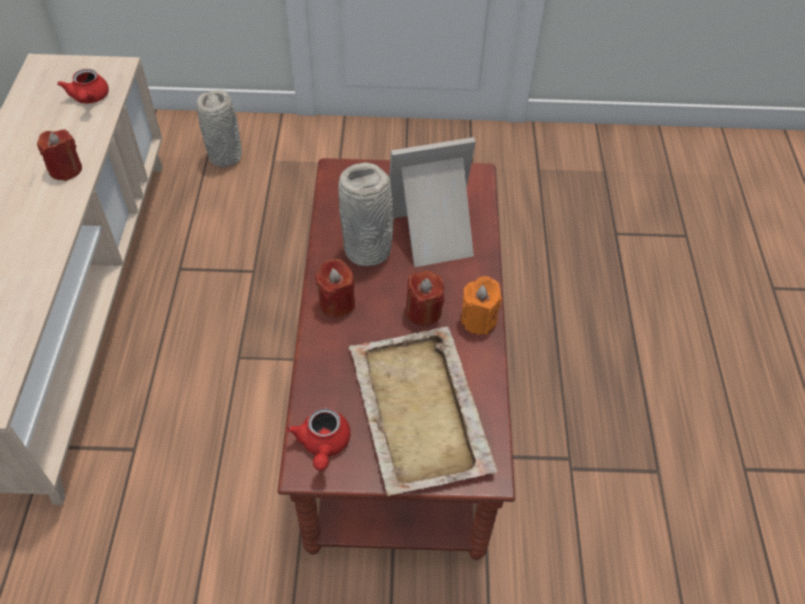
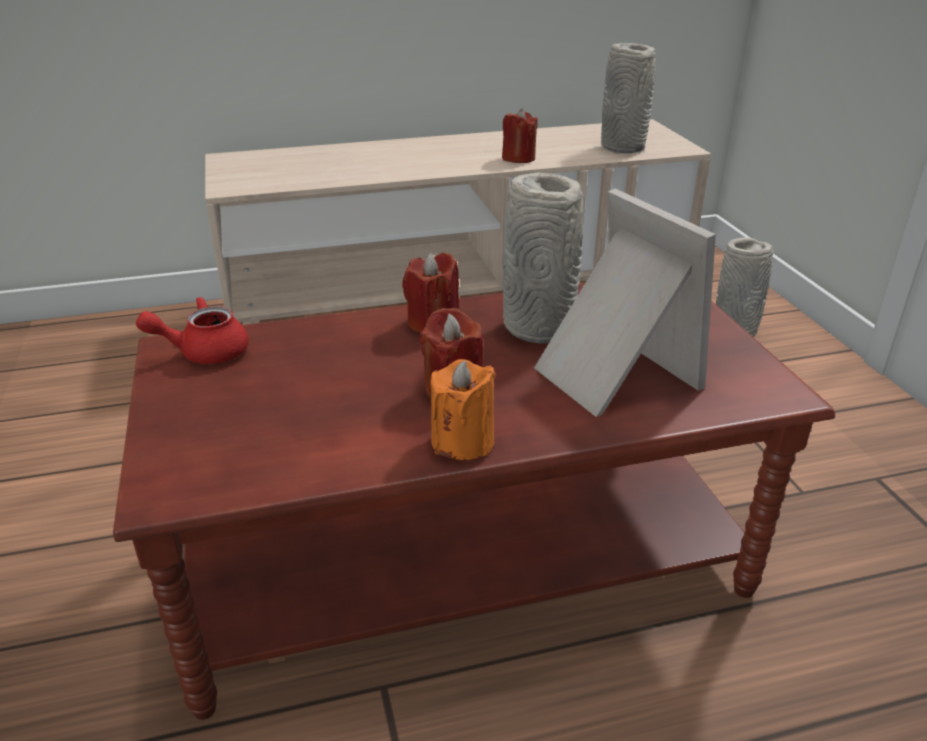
camera: 75 degrees right, 20 degrees down
(89, 98) = (623, 148): red teapot -> grey vase
(419, 412) = (267, 413): beige tray -> none

